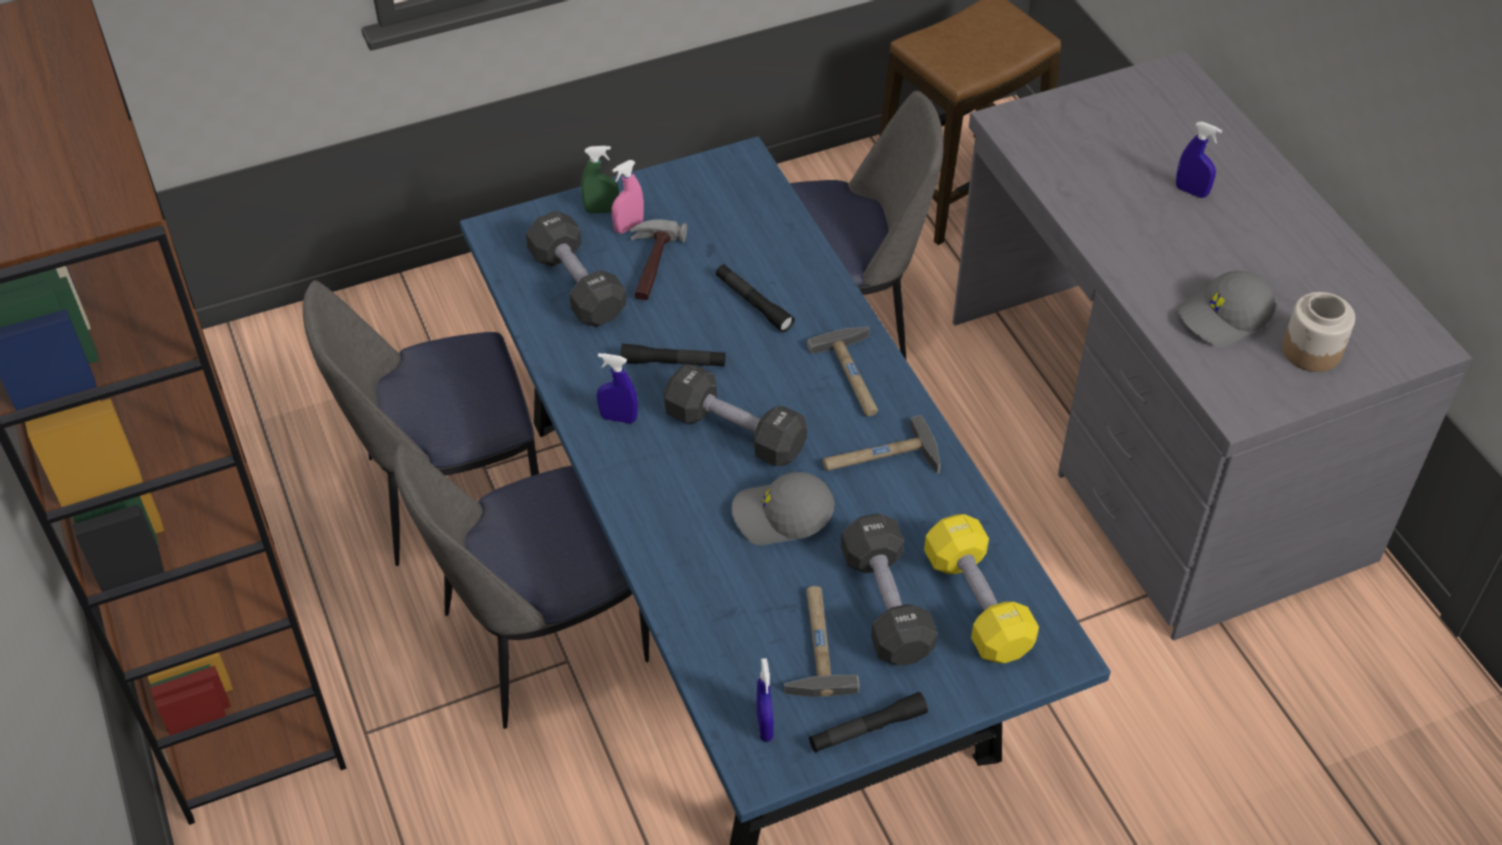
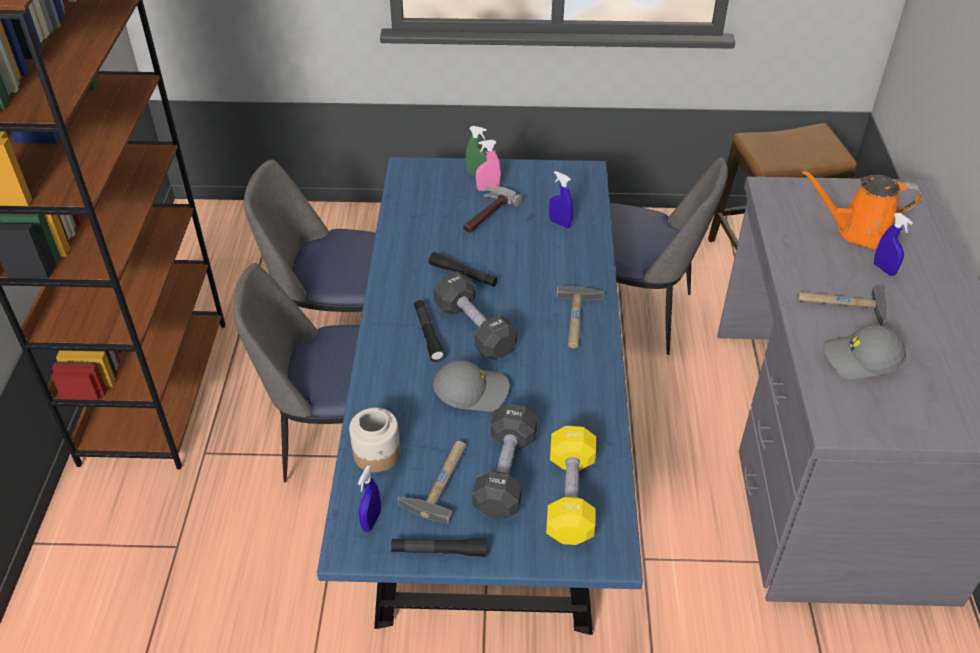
camera: 25 degrees right, 5 degrees down
(577, 286) = (433, 213): black dumbbell -> none
(618, 418) = (406, 296): blue spray bottle -> blue spray bottle (560, 223)
(753, 303) = (538, 256): black flashlight -> black flashlight (428, 334)
(782, 516) = (471, 391): grey cap -> grey cap turned 150 degrees clockwise
(880, 459) = (562, 377): hammer -> hammer (841, 306)
(1139, 149) = (859, 231): none -> orange watering can
(1312, 351) = (921, 404): jar -> jar (377, 454)

